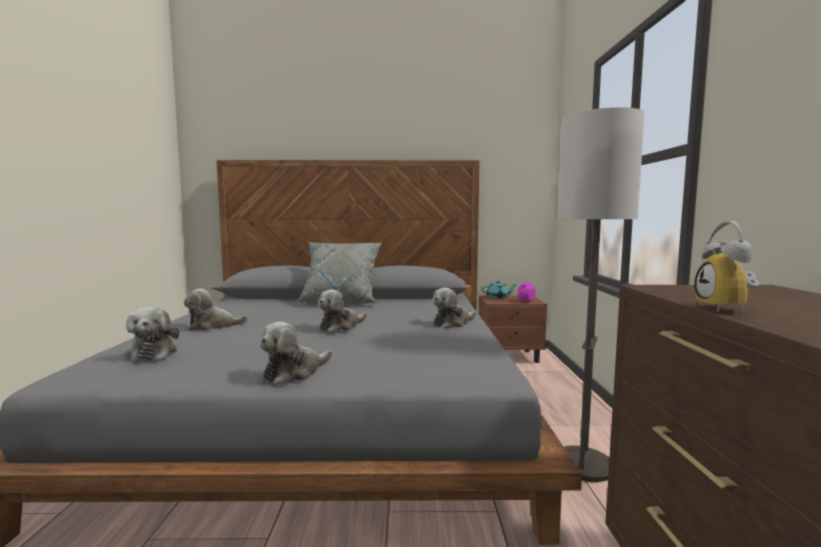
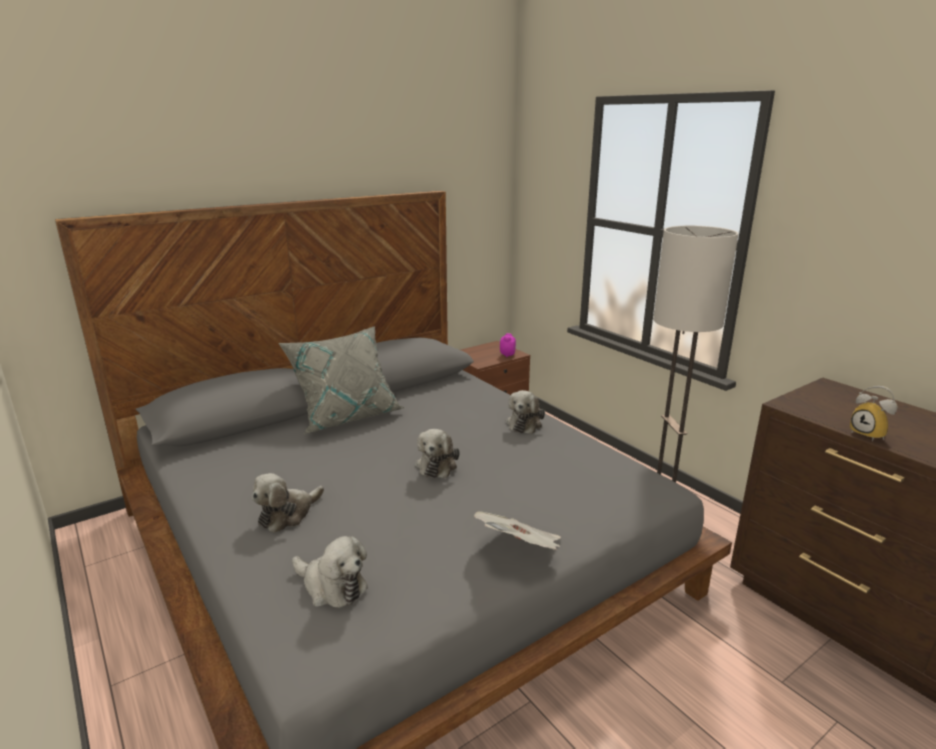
camera: 35 degrees left, 15 degrees up
(295, 372) = (520, 550): plush toy -> newspaper
(498, 297) = (472, 353): turquoise teapot -> none

